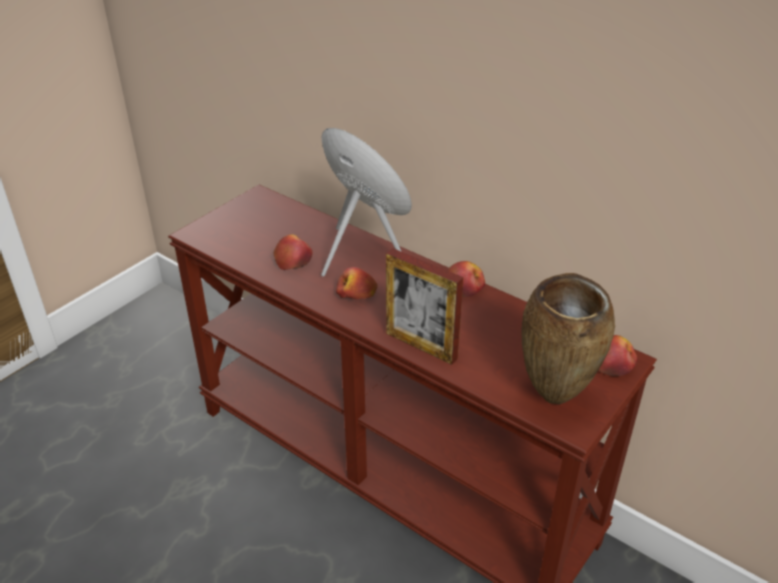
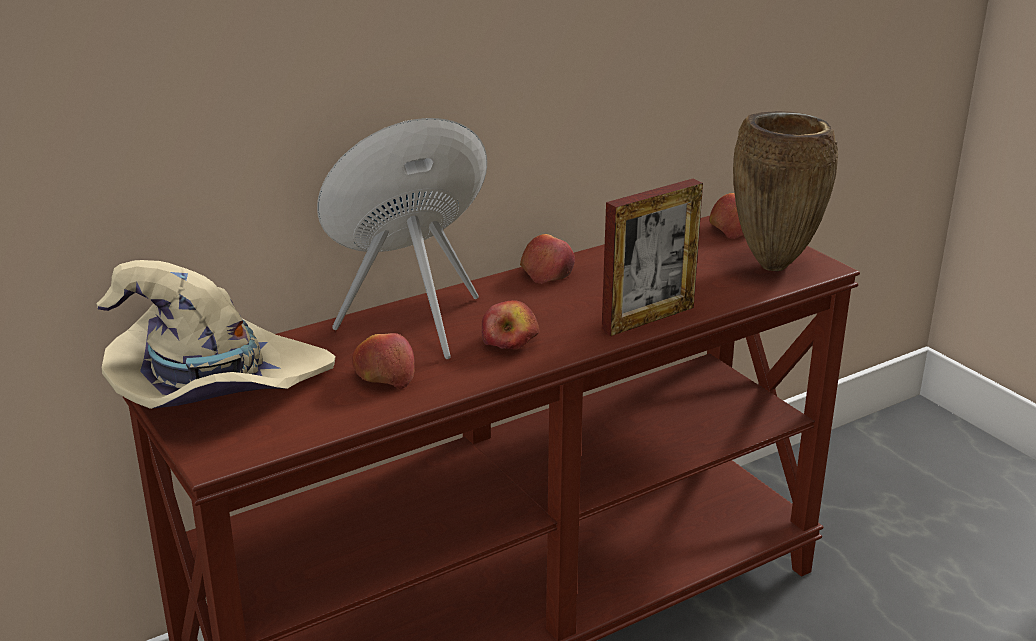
camera: 70 degrees left, 10 degrees down
(258, 212) = (214, 387): none -> beige hat

